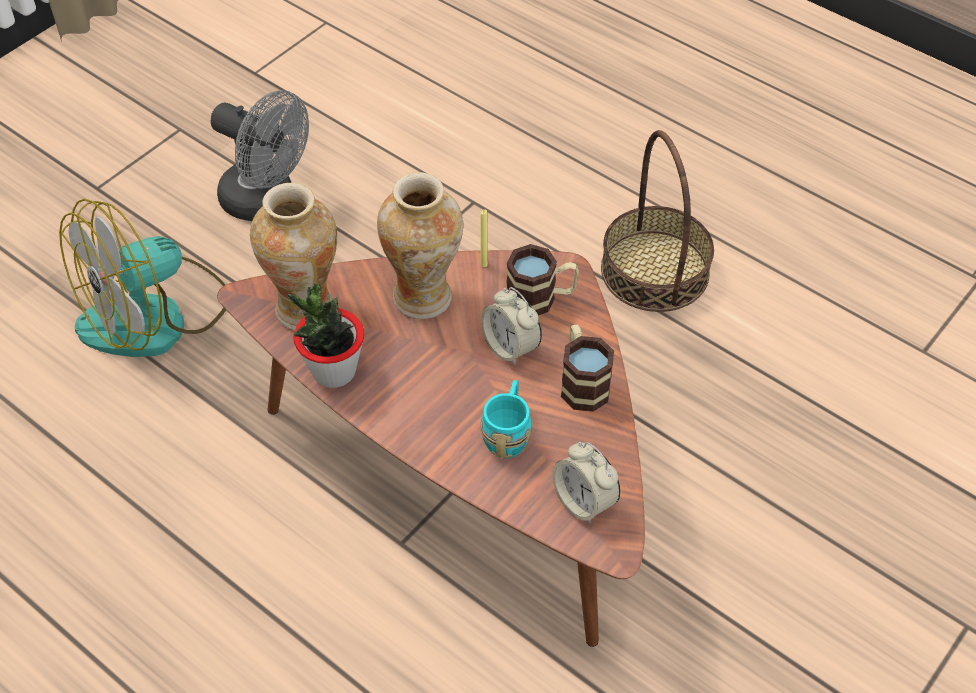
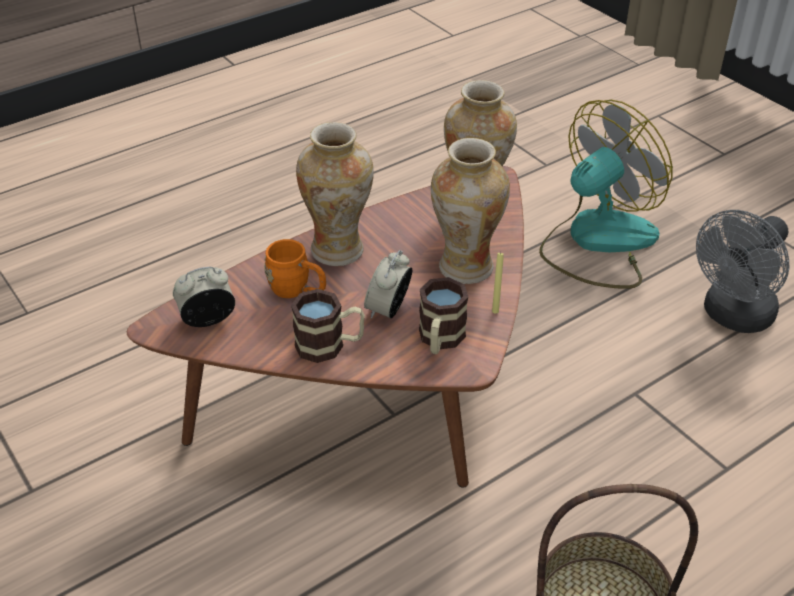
camera: 105 degrees right, 10 degrees down
(155, 316) = (597, 242): fan -> fan turned 75 degrees clockwise
(333, 371) = (402, 210): potted plant -> none
(426, 414) = (338, 251): none -> vase
(508, 433) = (297, 291): turquoise mug -> orange mug
(510, 347) = (388, 309): alarm clock -> alarm clock turned 45 degrees counterclockwise

